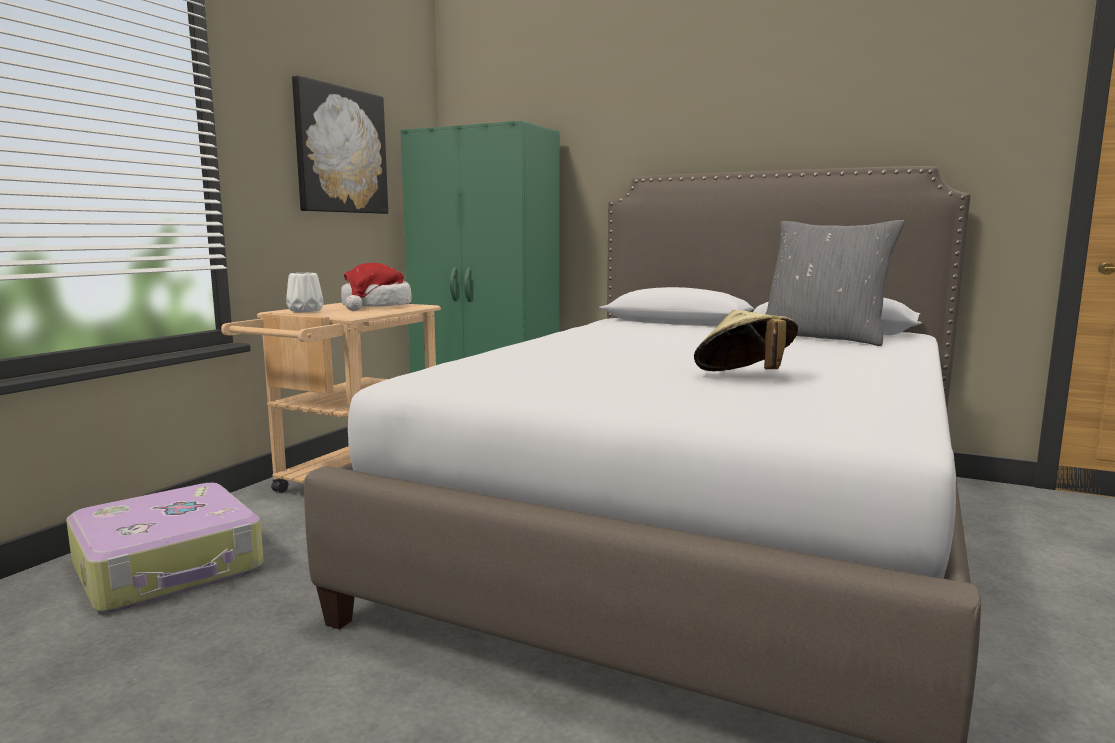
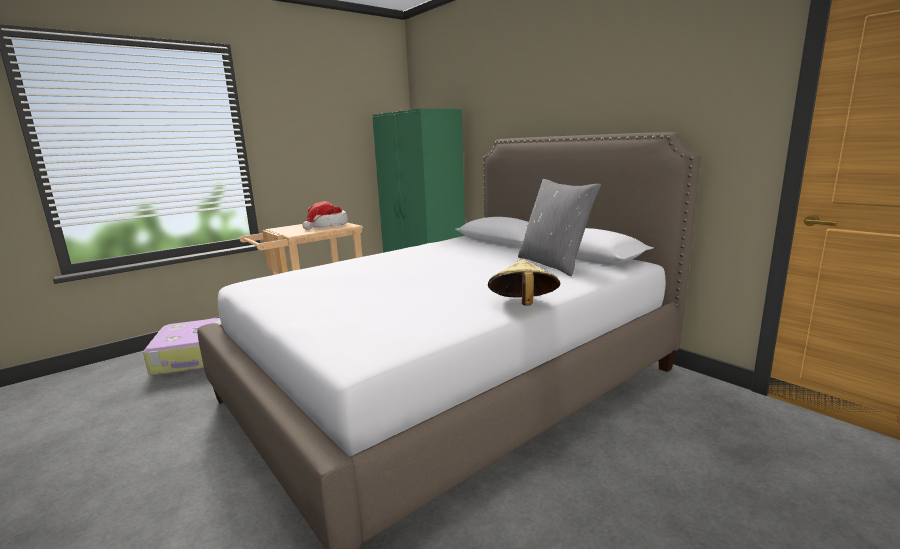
camera: 25 degrees right, 5 degrees up
(306, 310) = (284, 229): white vase -> none
(340, 151) = (330, 132): picture -> none
(744, 377) = (404, 299): beige hat -> beige hat (523, 305)

